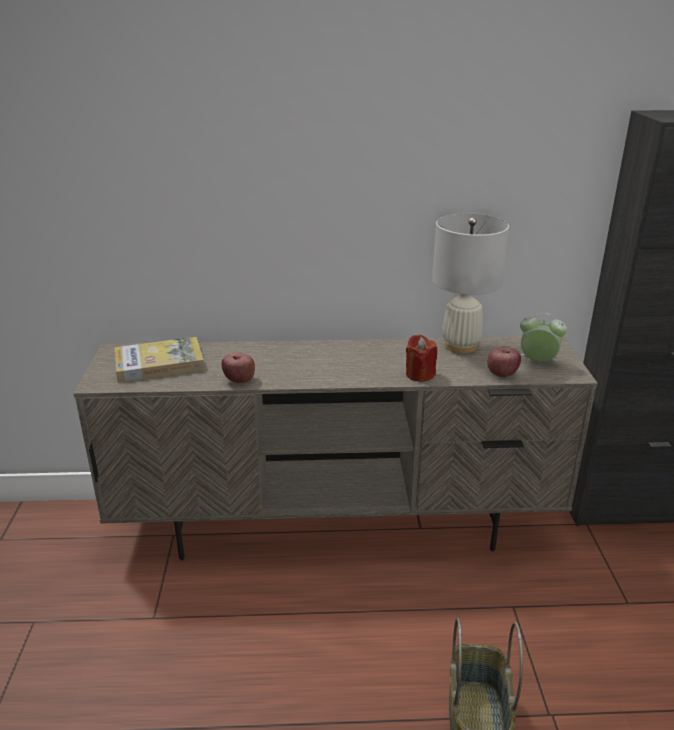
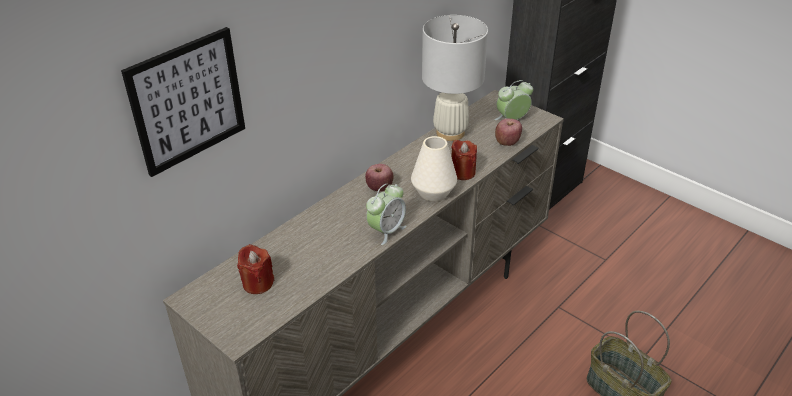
camera: 45 degrees left, 10 degrees up
(148, 179) = (187, 101): none -> picture
(159, 363) = (257, 283): book -> red candle
(239, 380) = (351, 256): apple -> apple (379, 188)
(290, 379) = (386, 231): none -> alarm clock
(370, 375) = (433, 192): none -> white vase

